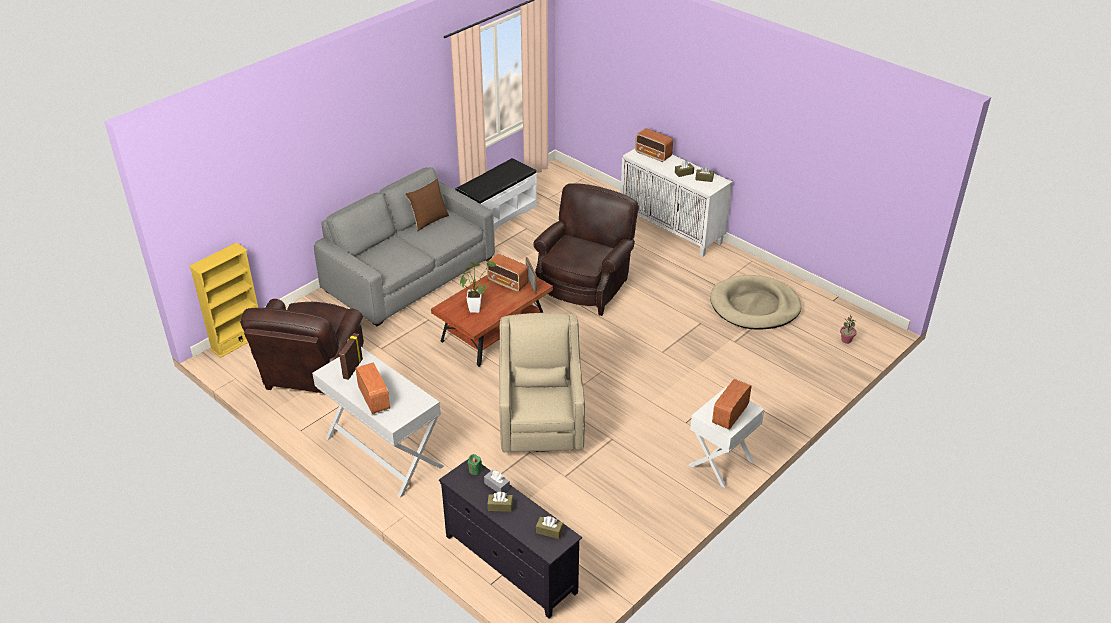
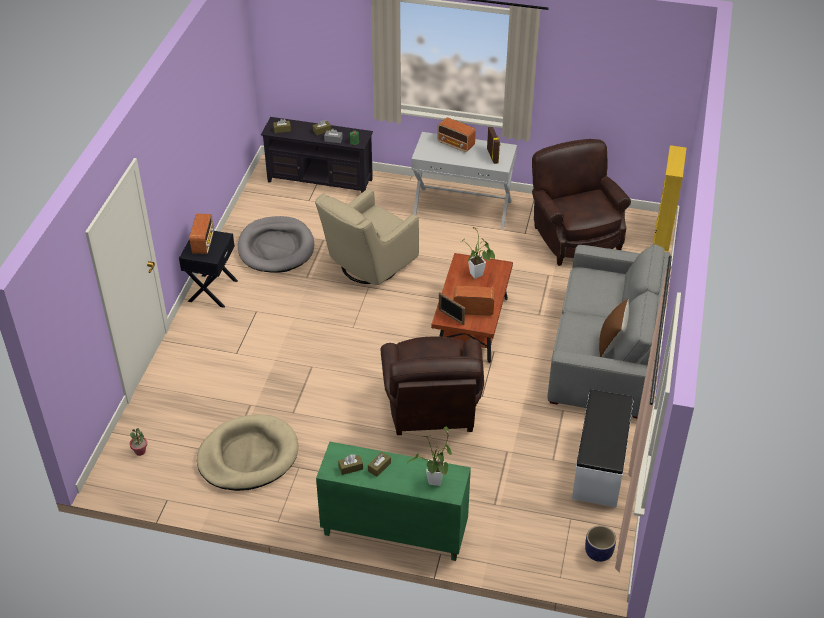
camera: 150 degrees right, 5 degrees up
(541, 425) = (367, 266): beige armchair -> beige armchair turned 75 degrees clockwise
(548, 179) = (598, 553): none -> planter
(624, 488) = (276, 248): none -> grey dog bed
(653, 155) = (434, 484): radio -> potted plant
(672, 229) = (393, 532): white cabinet -> green cabinet
(722, 464) = (212, 290): white nightstand -> black nightstand

